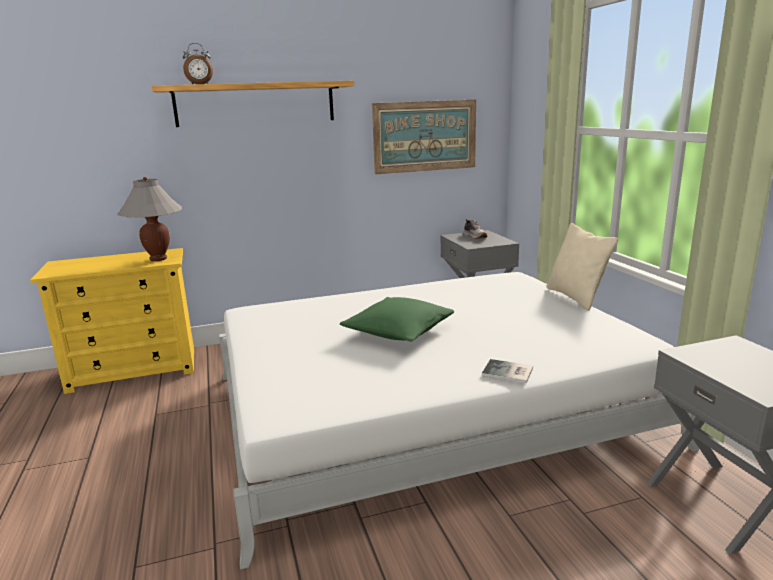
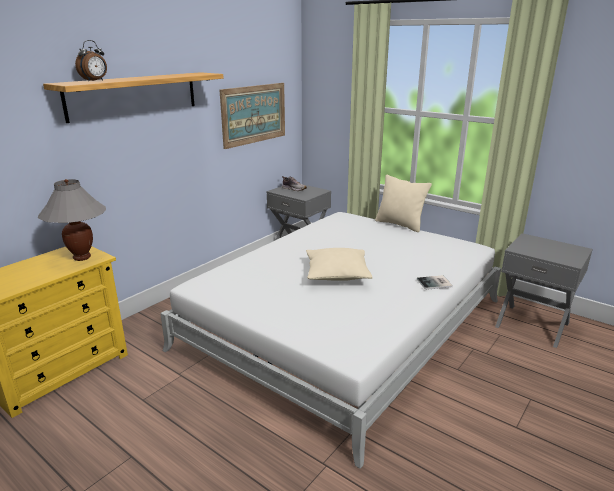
camera: 35 degrees left, 5 degrees up
(398, 332) = (337, 274): green pillow -> beige pillow

